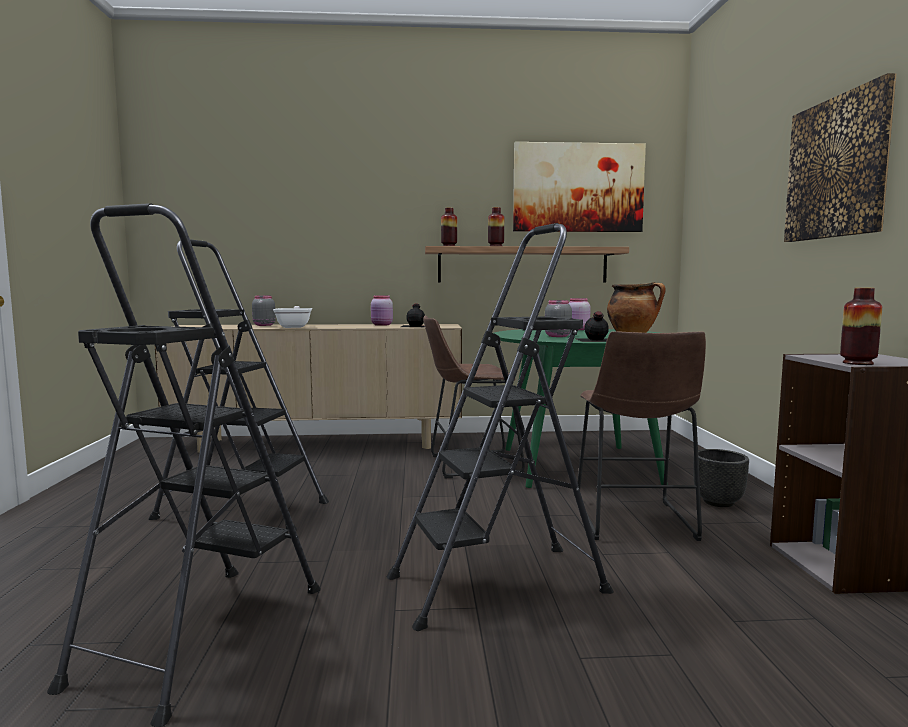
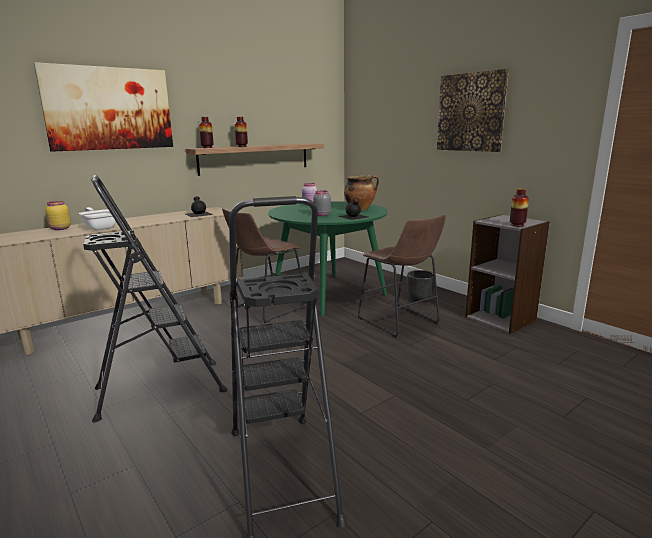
camera: 35 degrees left, 10 degrees up
(263, 325) = (59, 229): grey jar -> yellow jar
(382, 325) = (166, 215): pink jar -> none
(500, 583) = (388, 378): step ladder -> none
(578, 188) = (286, 100): picture -> picture (109, 109)

